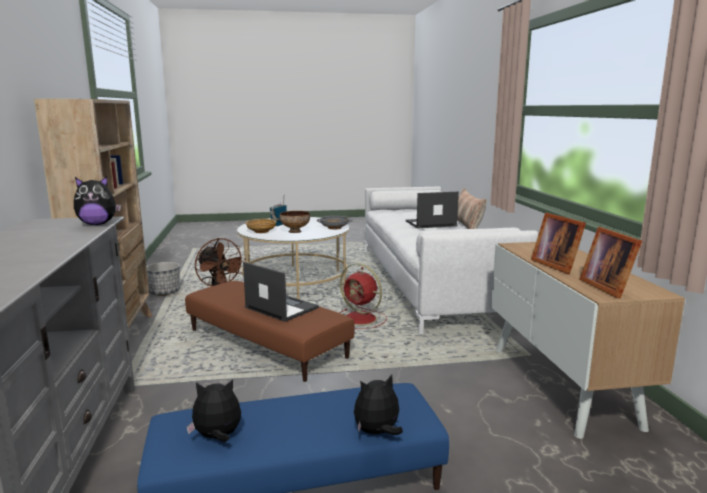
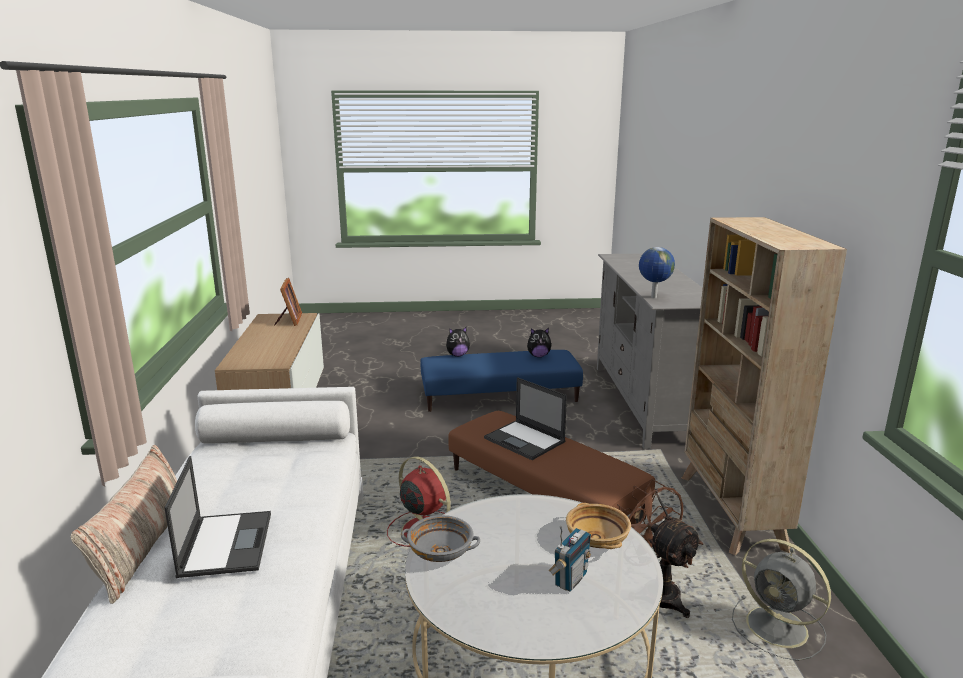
camera: 175 degrees left, 5 degrees up
(97, 224) = (653, 297): plush toy -> globe
(164, 292) = (779, 628): planter -> grey fan
(295, 231) = (525, 534): bowl -> none
(430, 223) = (226, 543): laptop -> laptop turned 90 degrees counterclockwise
(556, 265) = (286, 338): picture frame -> none

